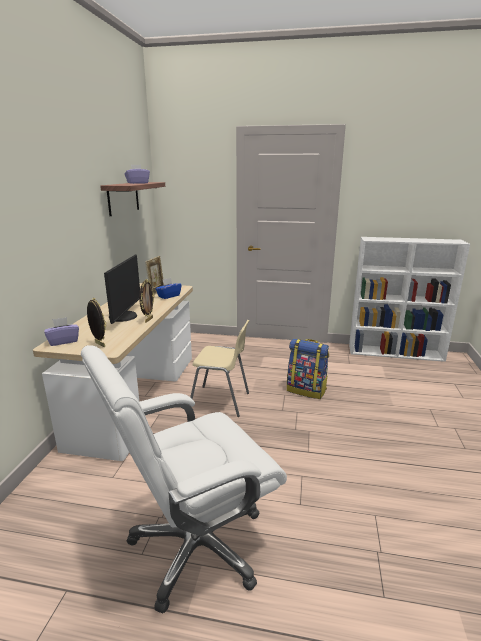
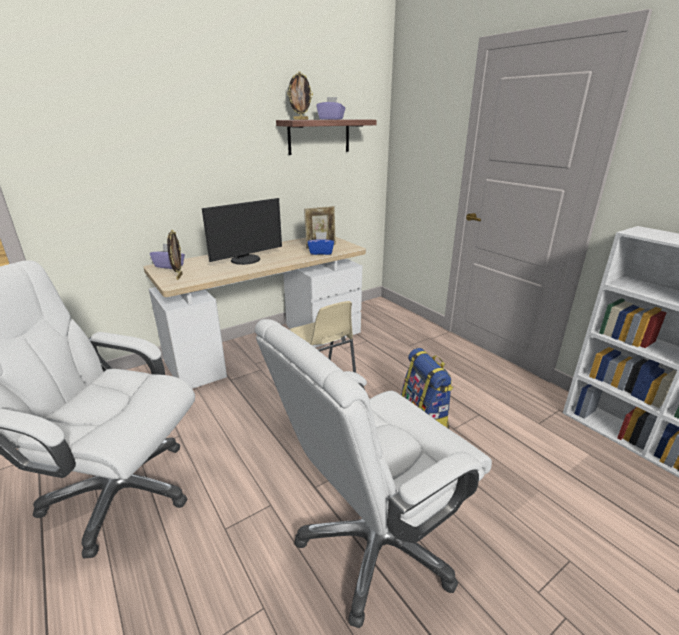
camera: 45 degrees right, 5 degrees up
(148, 320) = (254, 269): picture frame -> picture frame (300, 119)
(371, 453) = (375, 544): none -> white office chair

